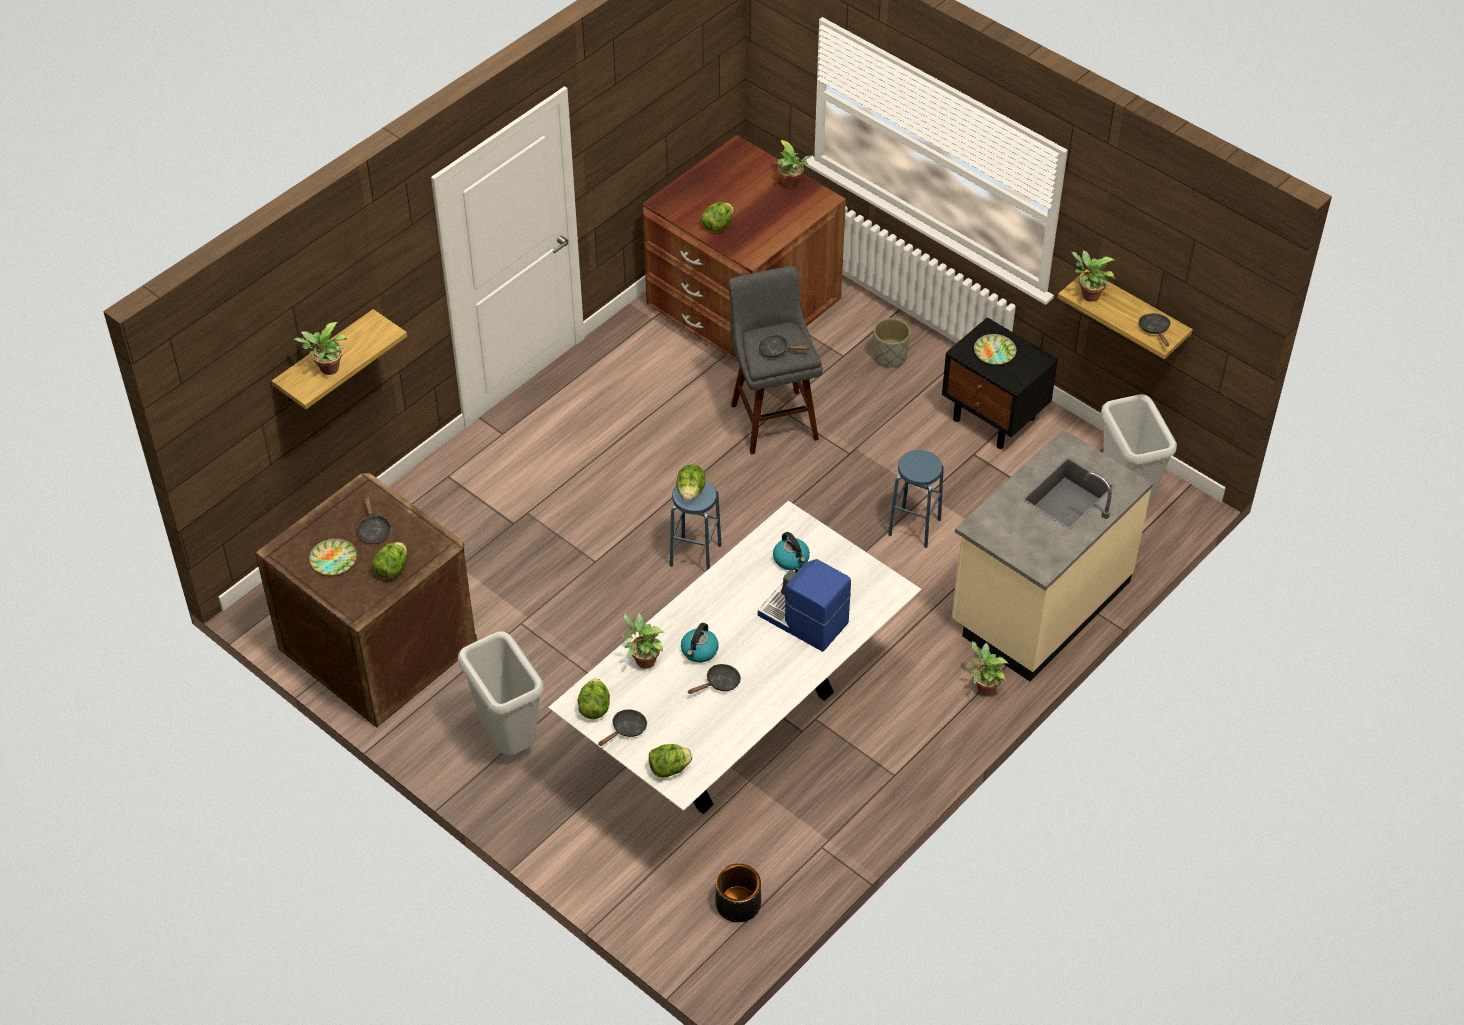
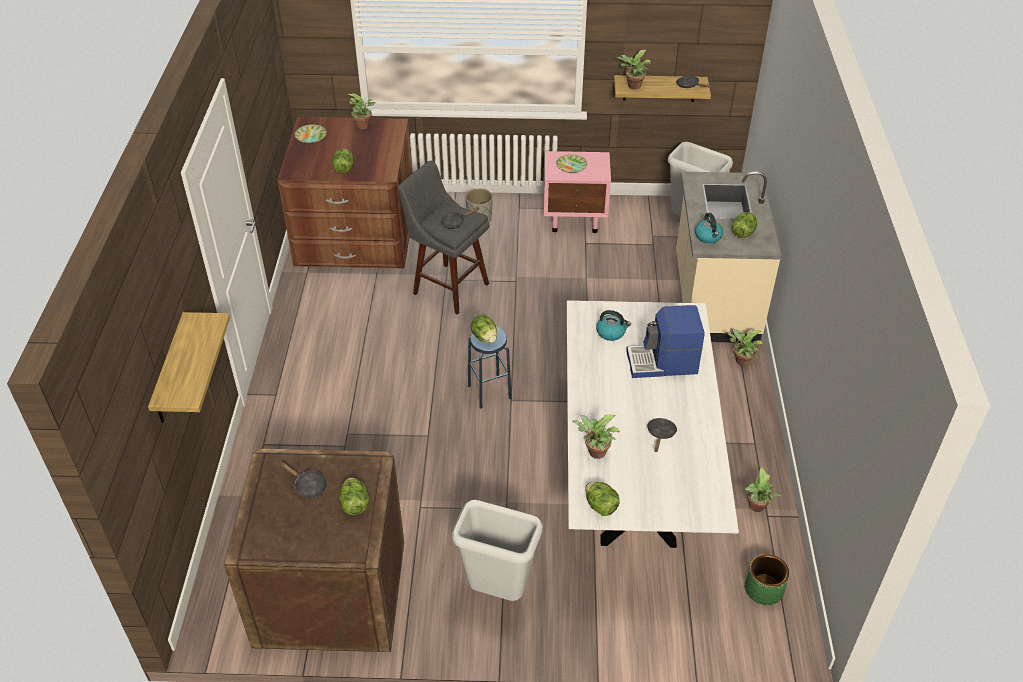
camera: 40 degrees left, 5 degrees down
(327, 369) = (190, 372): potted plant -> potted plant (756, 508)
(334, 560) = (299, 527): plate -> plate (311, 136)
(626, 729) = (639, 505): black frying pan -> none
(669, 768) = (697, 511): lettuce -> lettuce (743, 233)
(699, 651) = (623, 423): kettle -> kettle (708, 237)
(737, 904) = (763, 589): black planter -> green planter
(914, 527) = (599, 299): blue stool -> none
(995, 419) = (575, 219): black nightstand -> pink nightstand

